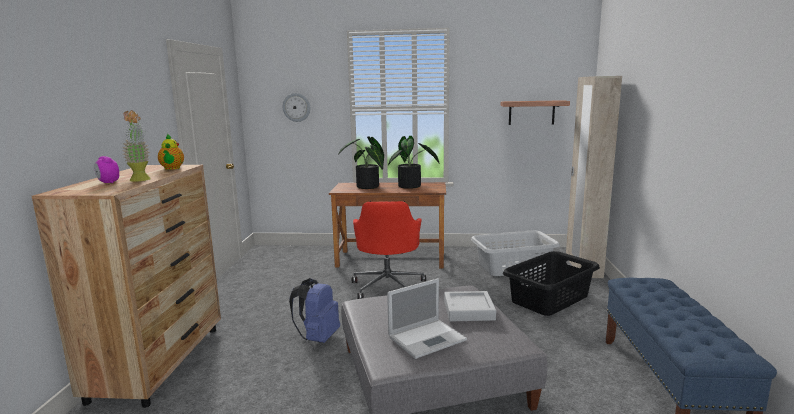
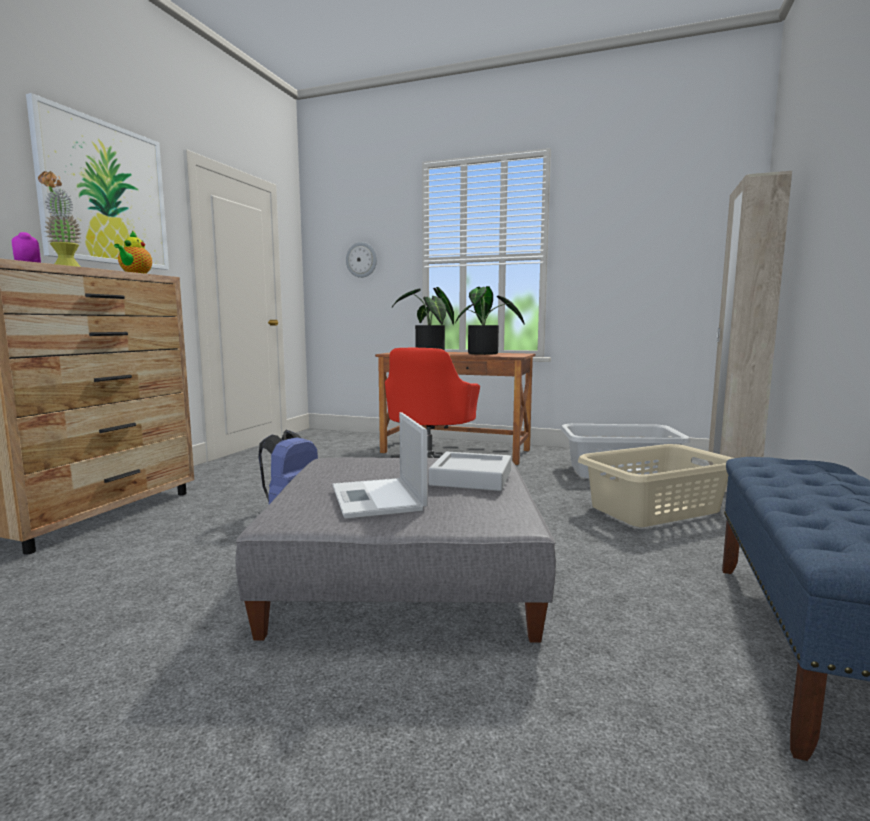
camera: 15 degrees right, 5 degrees down
(126, 96) = (104, 193): none -> picture
(428, 338) = (378, 499): laptop -> laptop turned 90 degrees clockwise
(531, 112) = (664, 259): shelf -> none
(550, 299) = (656, 509): black laundry basket -> beige laundry basket

